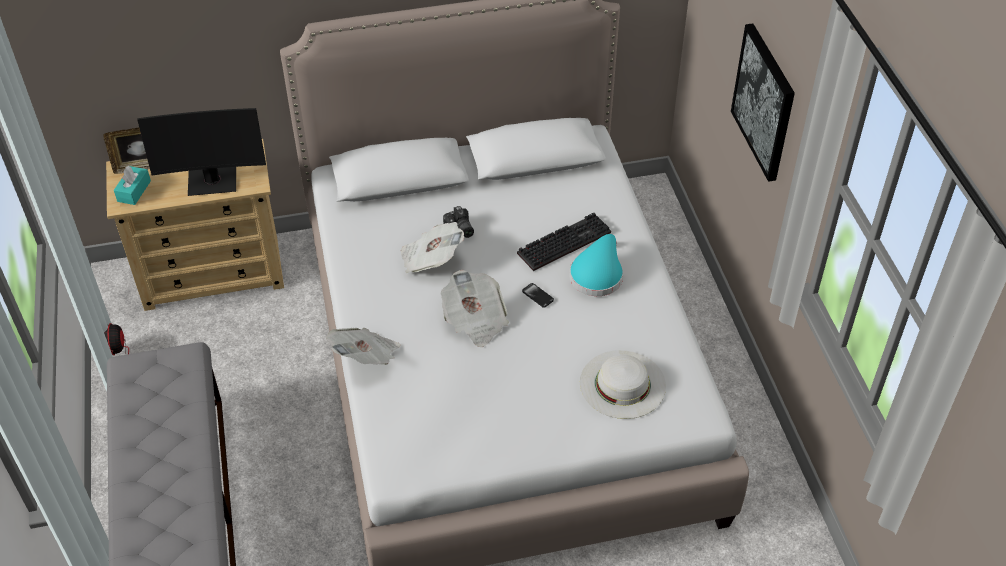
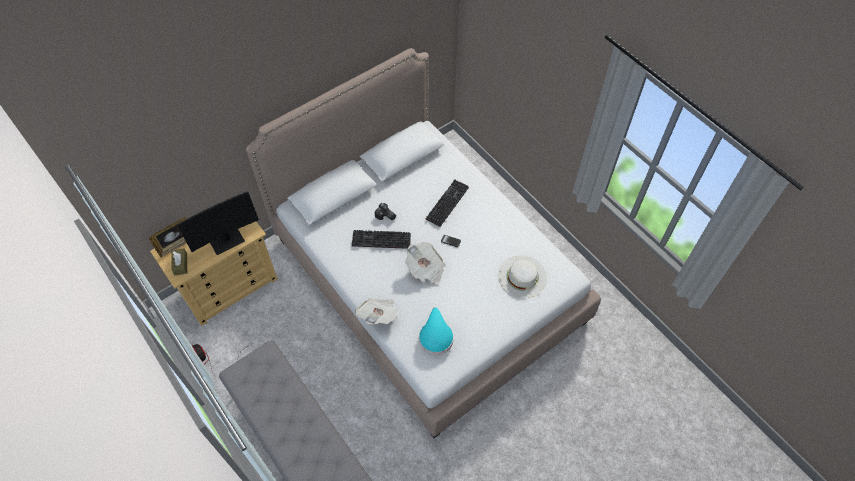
camera: 25 degrees left, 10 degrees up
(134, 191) = (180, 264): turquoise tissue box -> brown tissue box
(431, 259) = (380, 241): newspaper -> keyboard
(597, 274) = (475, 215): turquoise hat -> turquoise hat (435, 336)
(764, 102) = (543, 93): picture -> none

